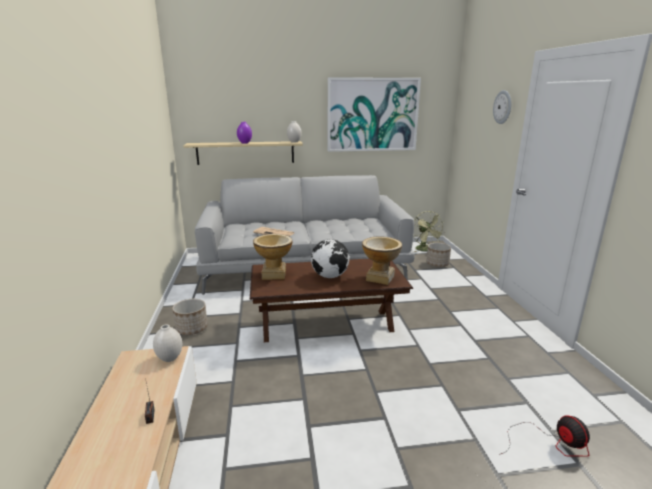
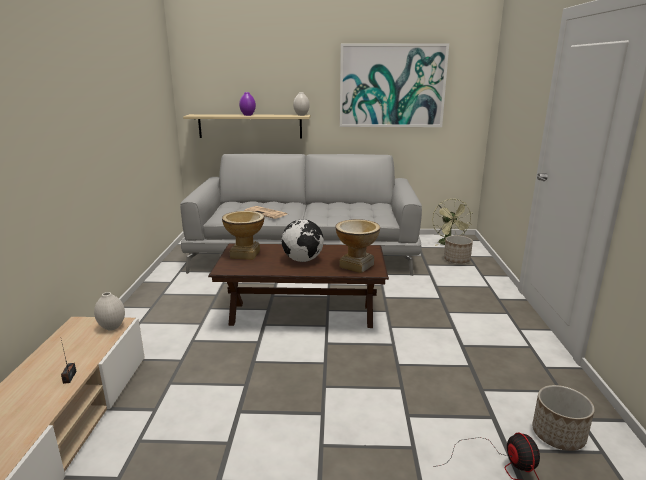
camera: 10 degrees right, 0 degrees up
(191, 329) = (162, 306): planter -> planter (558, 435)
(503, 107) = (532, 76): wall clock -> none

